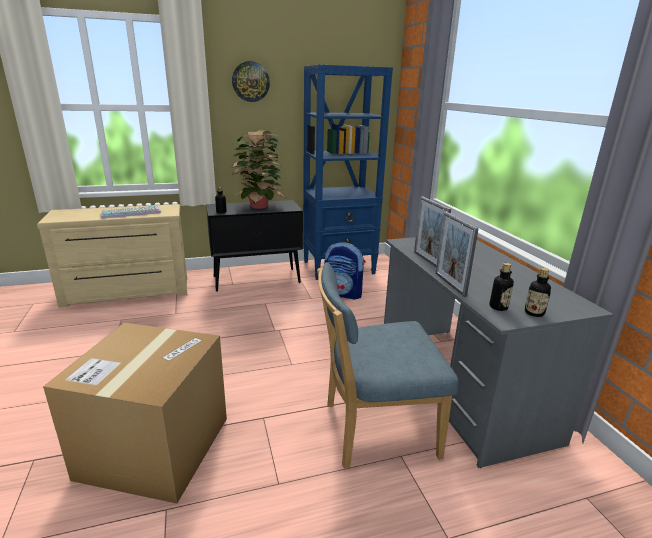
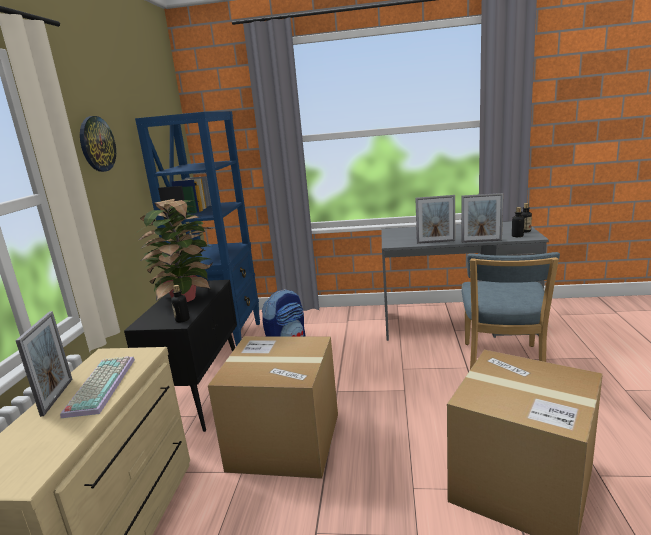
camera: 65 degrees left, 5 degrees down
(123, 208) = (57, 396): none -> picture frame
(208, 321) = (285, 441): none -> cardboard box

